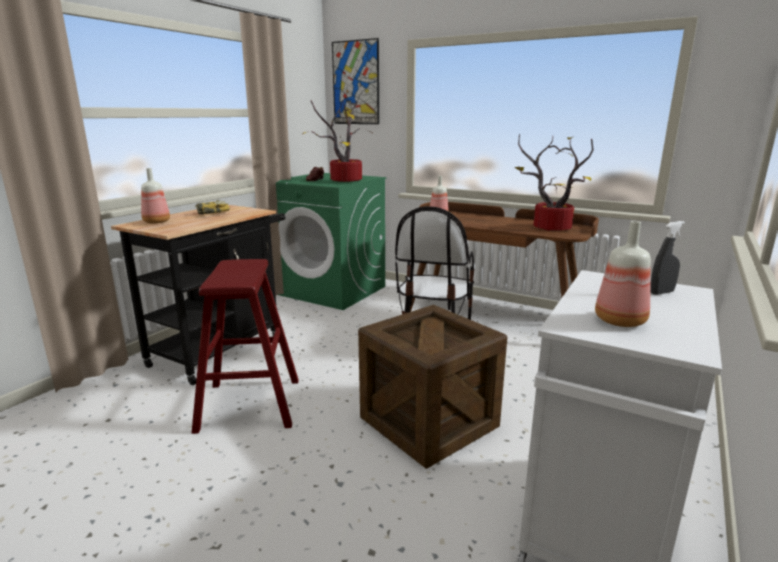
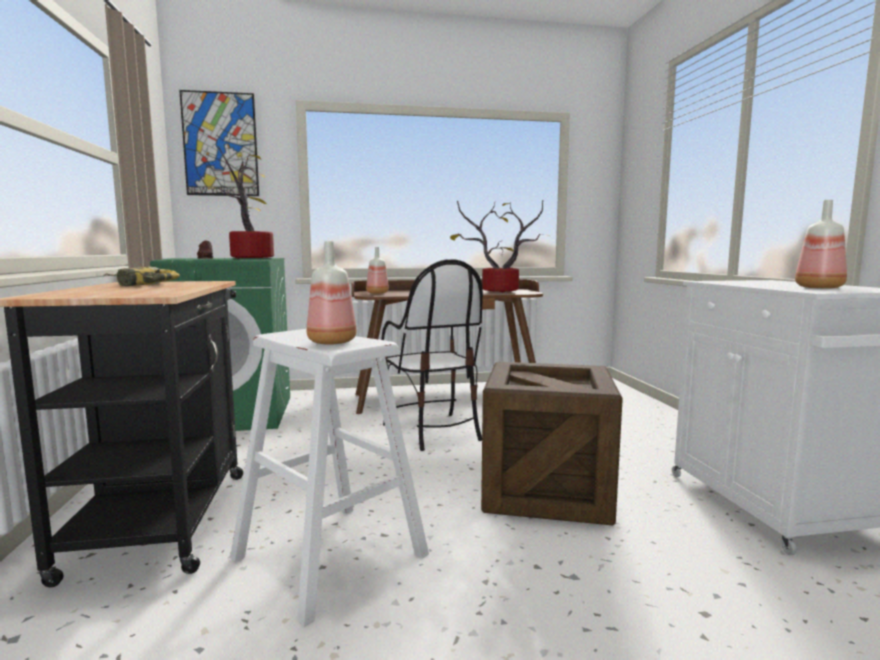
camera: 40 degrees left, 10 degrees down
(156, 222) = (80, 292): bottle -> bottle (333, 342)
(249, 404) = (330, 556): red stool -> white stool
(661, 292) = (767, 281): grey spray bottle -> none

